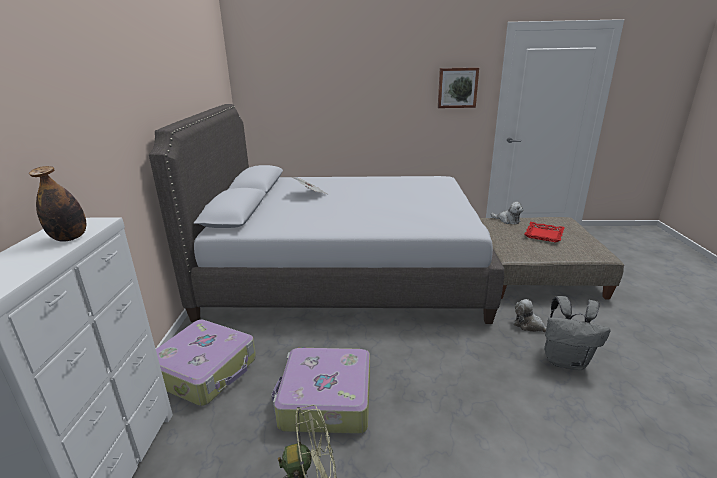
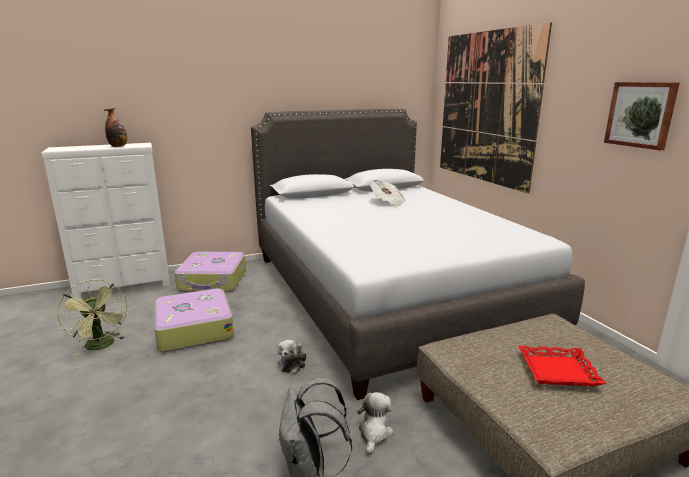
camera: 65 degrees right, 5 degrees down
(314, 94) = (486, 108): none -> picture
(507, 220) = (578, 336): plush toy -> plush toy (292, 363)

